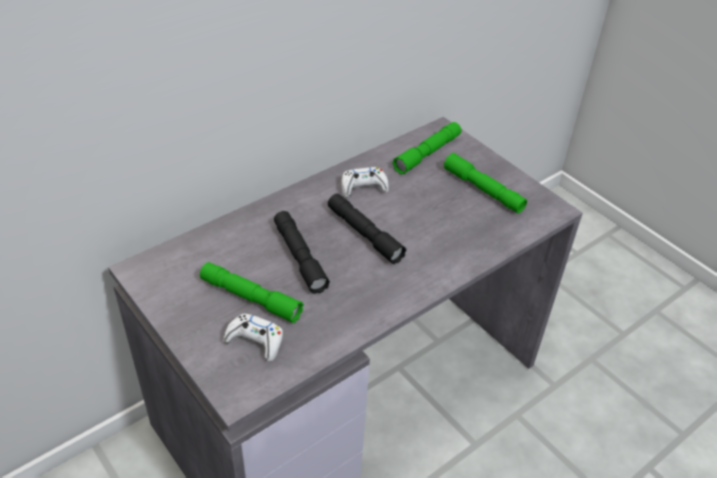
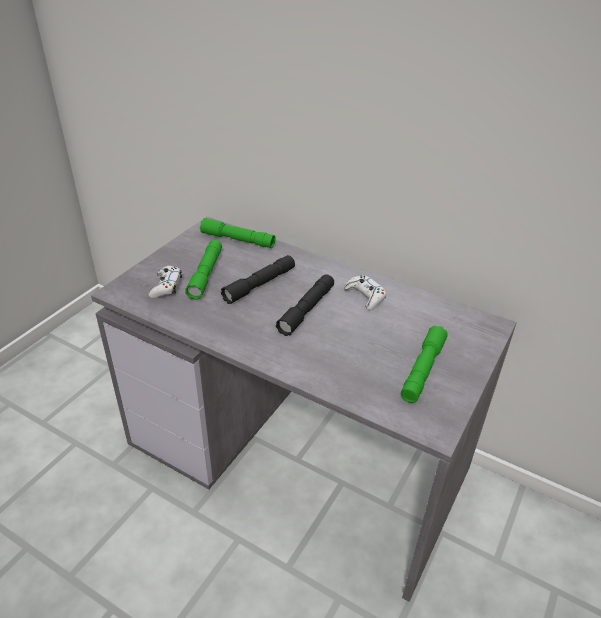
camera: 70 degrees right, 5 degrees down
(427, 154) = (445, 323): green flashlight -> green flashlight (237, 240)

